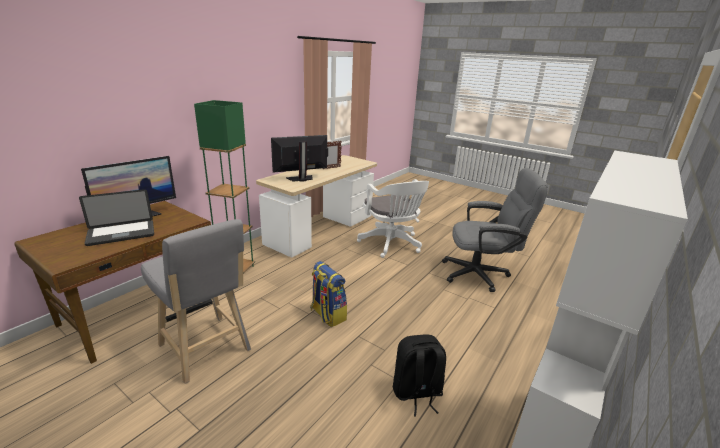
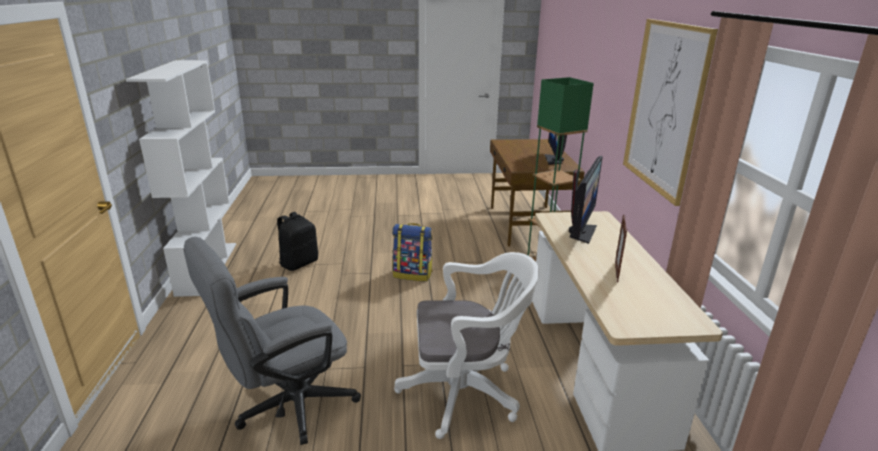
camera: 140 degrees right, 0 degrees up
(121, 234) = (525, 152): laptop -> none
(207, 350) = (451, 230): grey stool -> none
(256, 97) = (664, 108): none -> picture
(391, 244) = (466, 393): white office chair -> white office chair turned 150 degrees clockwise

